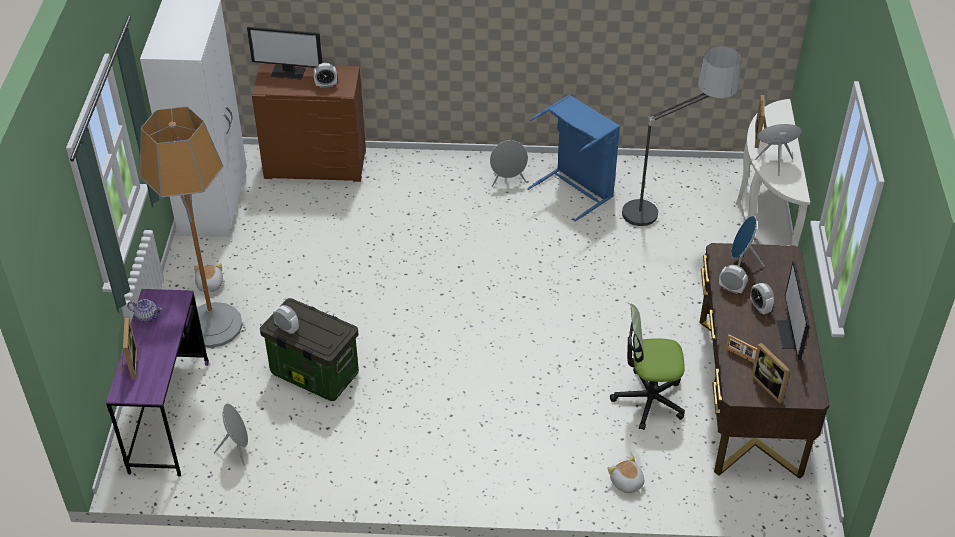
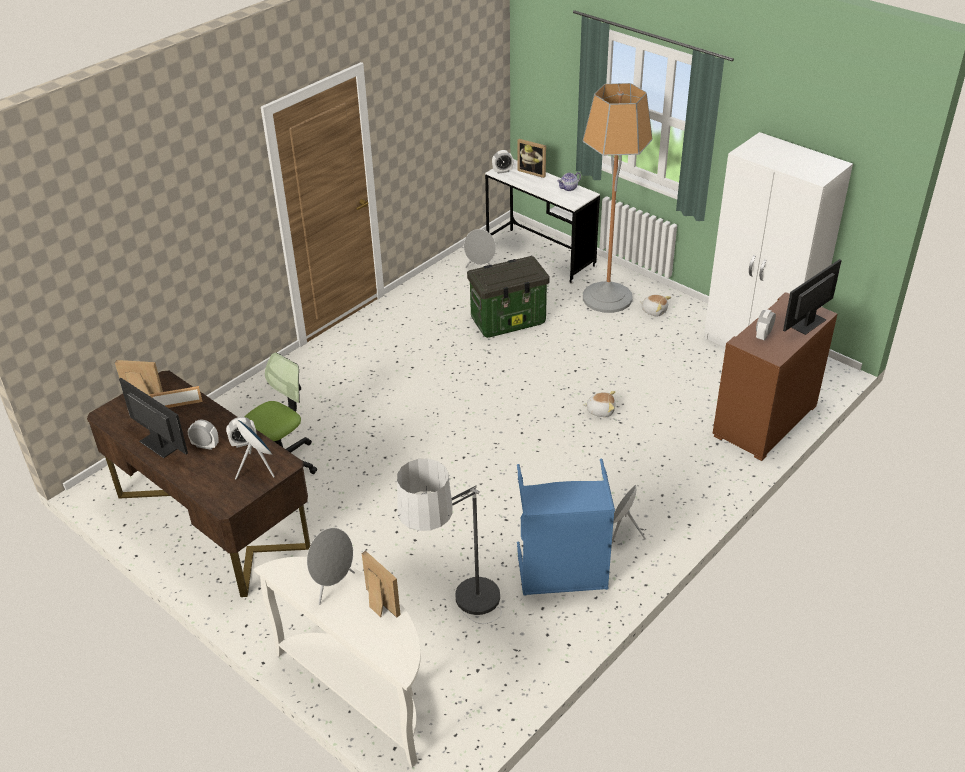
camera: 130 degrees right, 5 degrees down
(169, 416) = (540, 256): purple desk -> white desk
(287, 328) = (517, 264): alarm clock -> alarm clock (502, 171)
(626, 483) = (239, 408): plush toy -> plush toy (600, 410)

